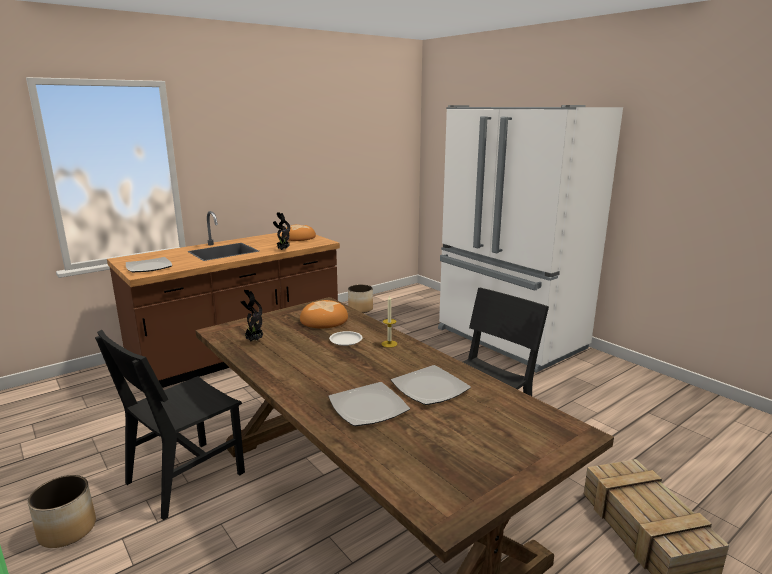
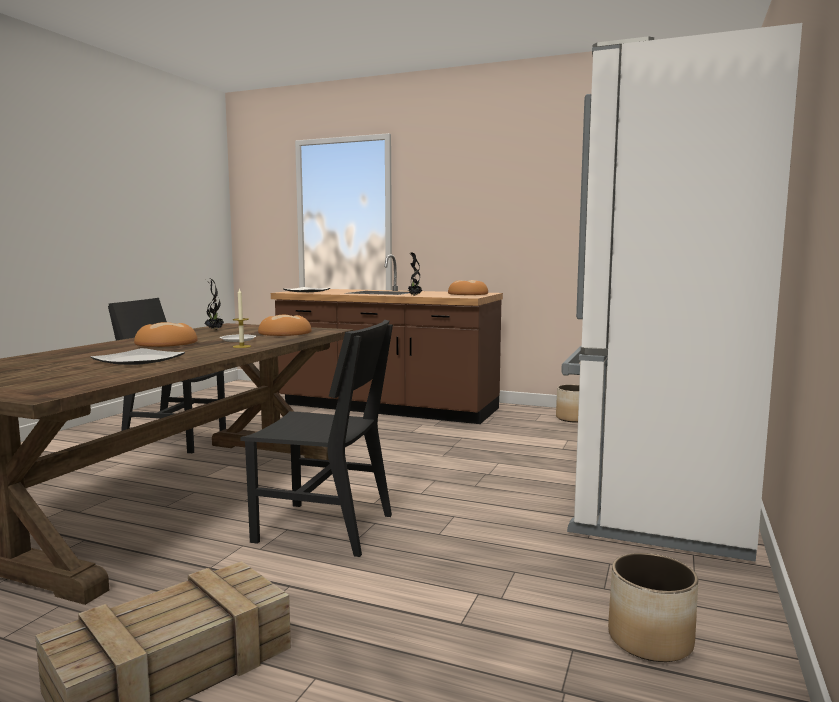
camera: 60 degrees right, 10 degrees down
(68, 530) = (102, 433): planter -> planter (650, 640)
(330, 370) = (166, 343): none -> bread
(367, 407) = (92, 354): plate -> none

